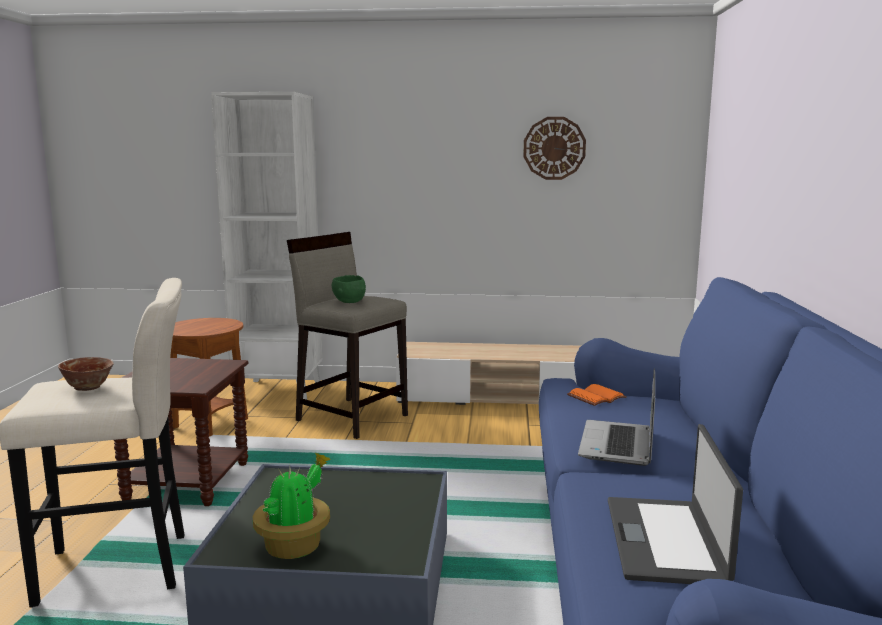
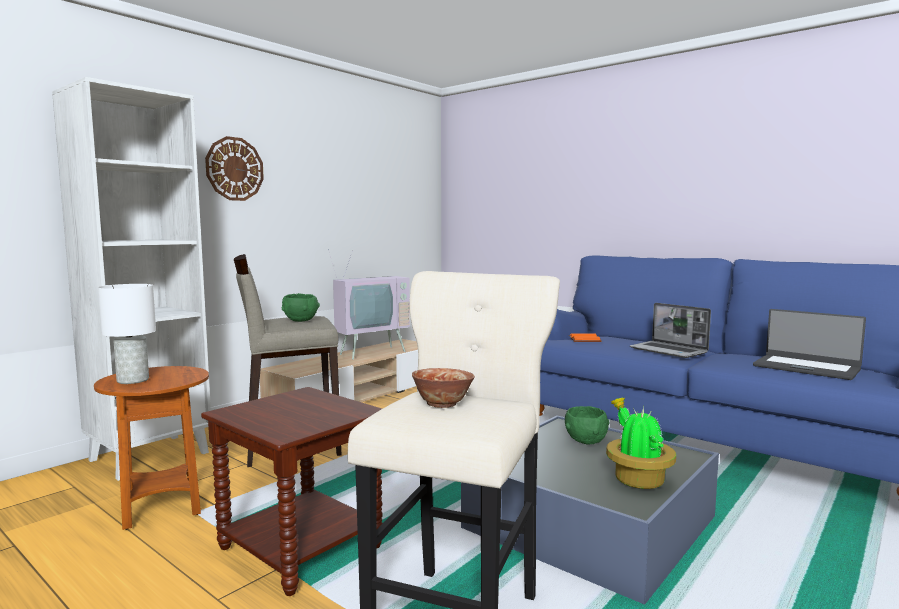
camera: 55 degrees left, 5 degrees down
(190, 325) = (132, 380): none -> white table lamp
(382, 501) = (585, 441): none -> green bowl
(527, 351) = (370, 352): none -> television
(554, 148) = (362, 181): wall clock -> wall clock (234, 169)

